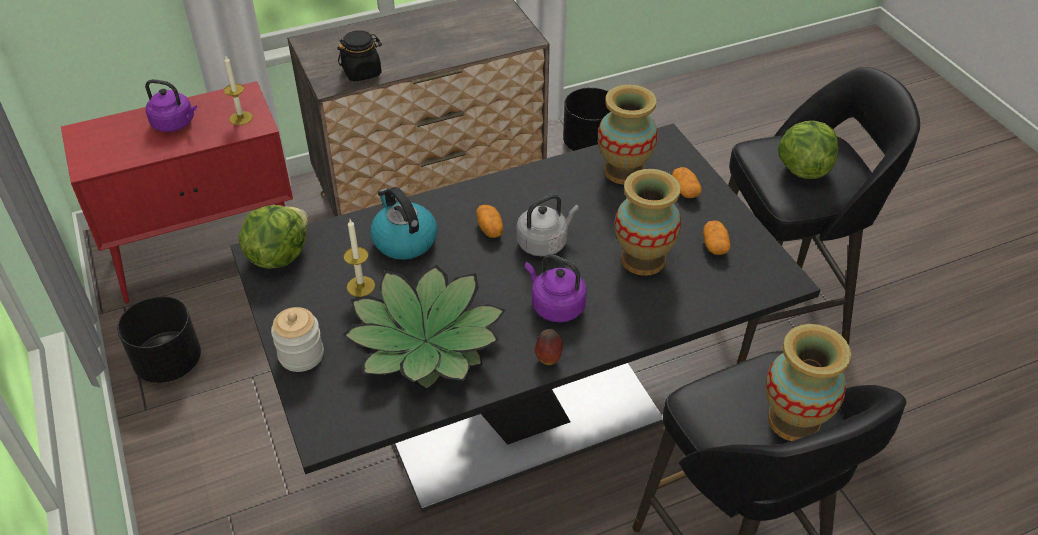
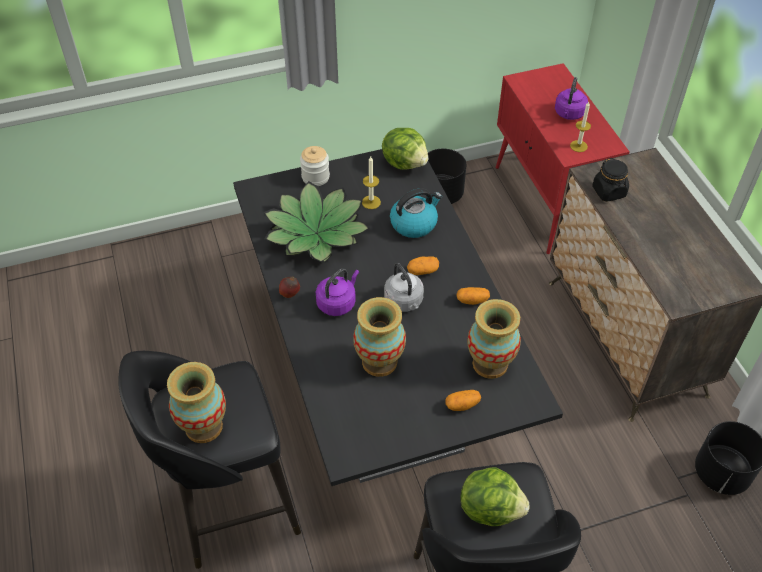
camera: 95 degrees right, 5 degrees up
(714, 246) = (390, 414): potato -> potato (472, 300)

